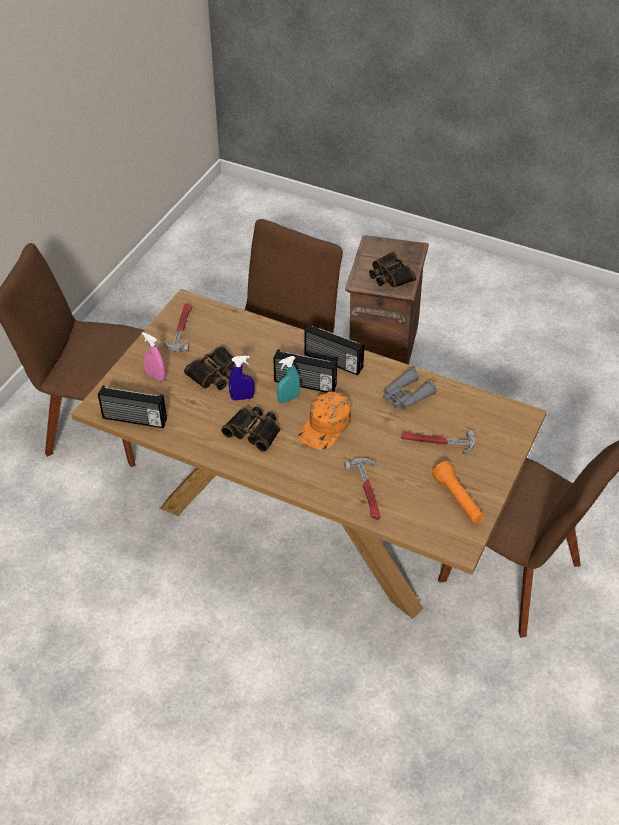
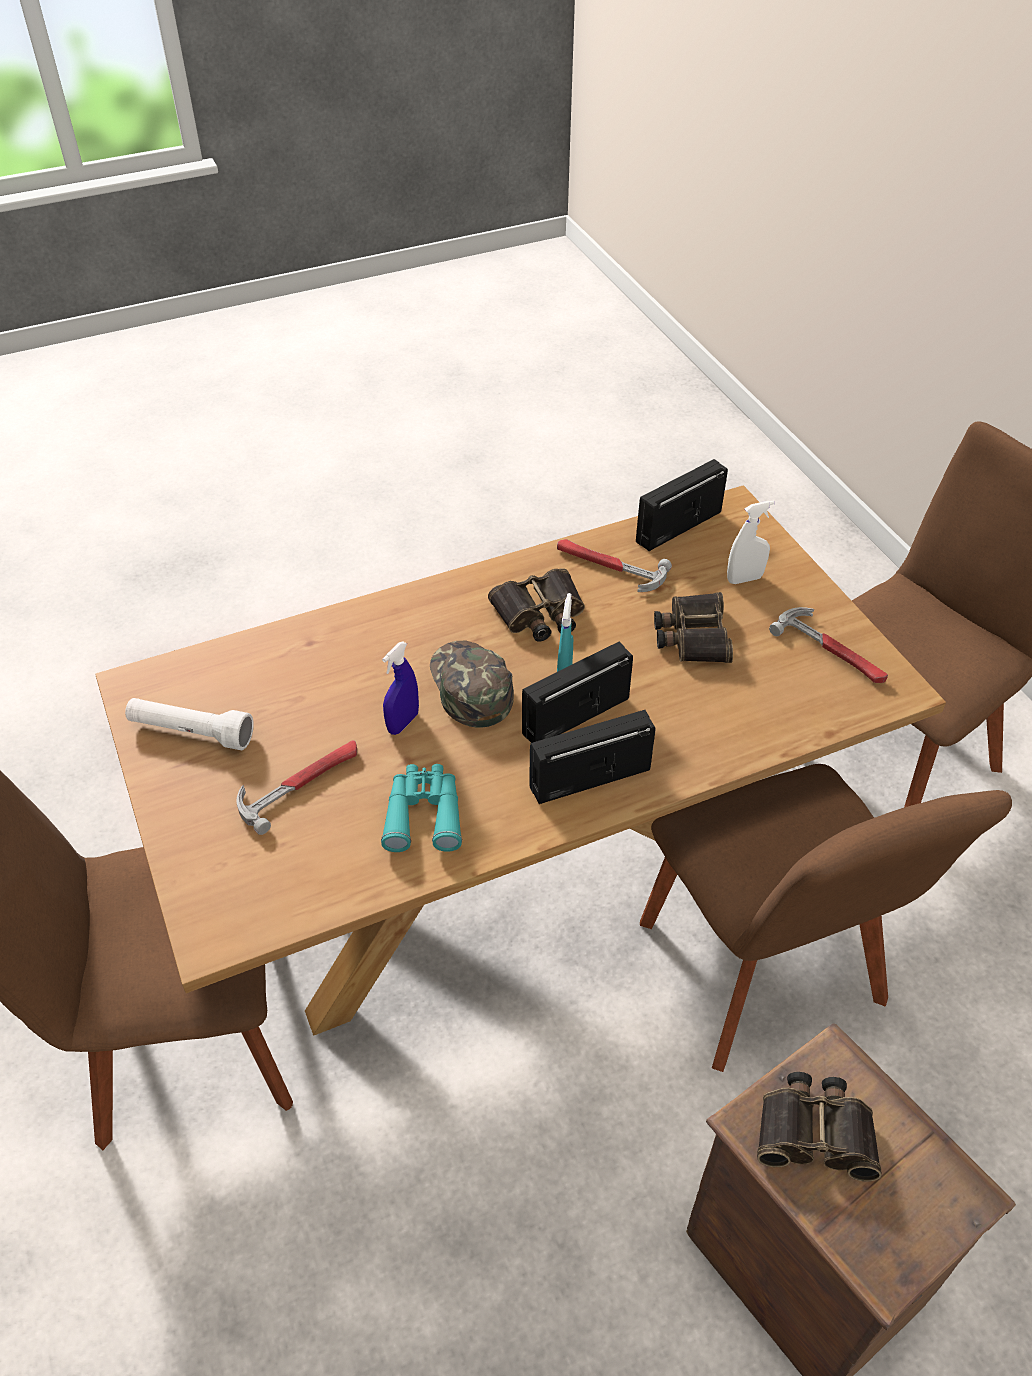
camera: 130 degrees right, 0 degrees up
(155, 376) = (744, 579): pink spray bottle -> white spray bottle
(242, 397) = (616, 637): blue spray bottle -> blue spray bottle (403, 723)
(326, 426) = (469, 686): orange cap -> green cap
(368, 491) = (318, 657): hammer -> hammer (609, 567)
(405, 396) = (424, 814): grey binoculars -> turquoise binoculars
(458, 500) = (191, 732): orange flashlight -> white flashlight

